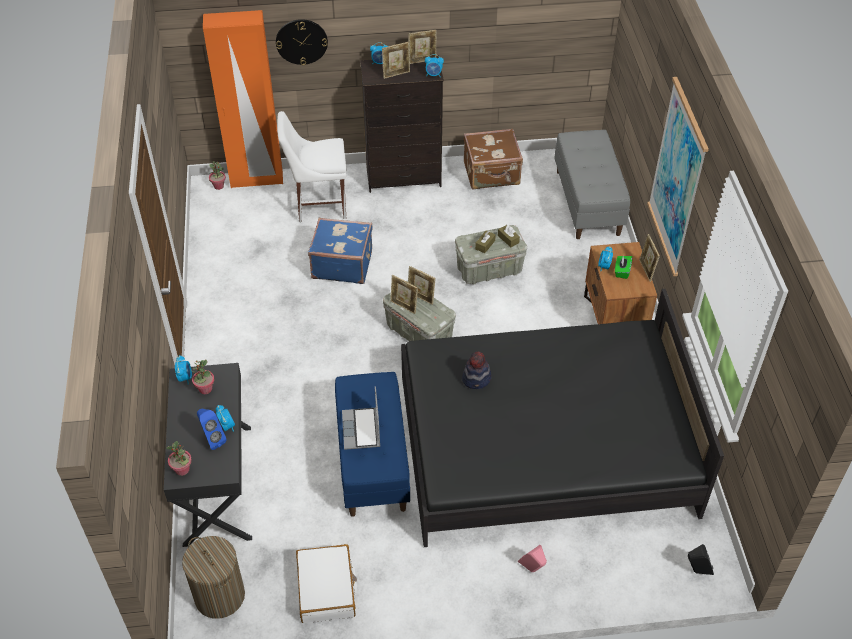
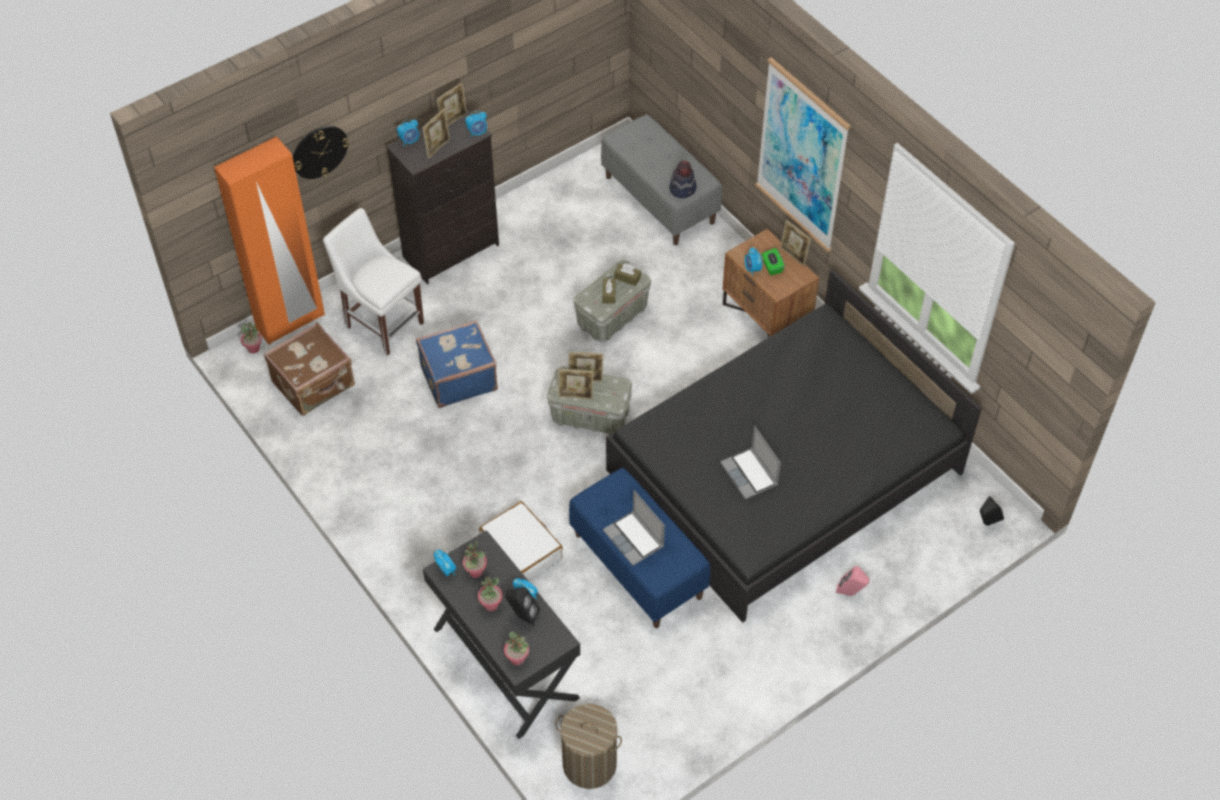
camera: 30 degrees left, 5 degrees up
(196, 419) = (491, 604): none -> potted plant
(212, 440) = (522, 616): blue speaker -> black speaker
(318, 205) = (382, 323): white chair -> white chair turned 75 degrees clockwise
(327, 589) = (683, 706): white suitcase -> white suitcase (521, 549)
(477, 379) = (708, 437): hat -> hat (683, 188)
(490, 423) = (750, 474): none -> laptop
(492, 174) = (541, 208): brown suitcase -> brown suitcase (314, 384)

